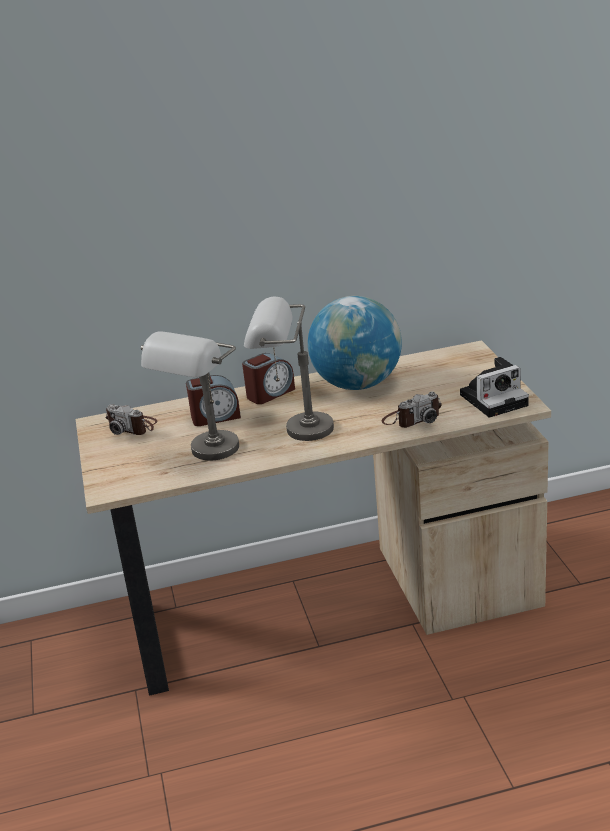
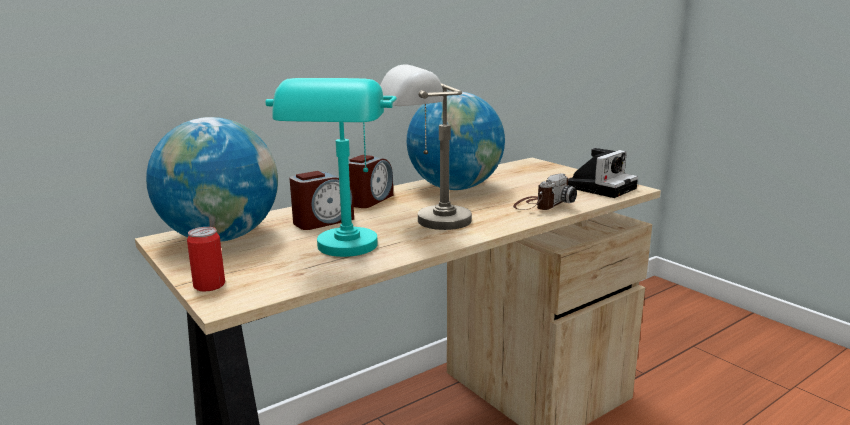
camera: 25 degrees left, 10 degrees down
(102, 475) = (209, 285): none -> can
(133, 426) = (221, 237): camera -> globe
(207, 456) = (344, 253): grey table lamp -> turquoise table lamp

